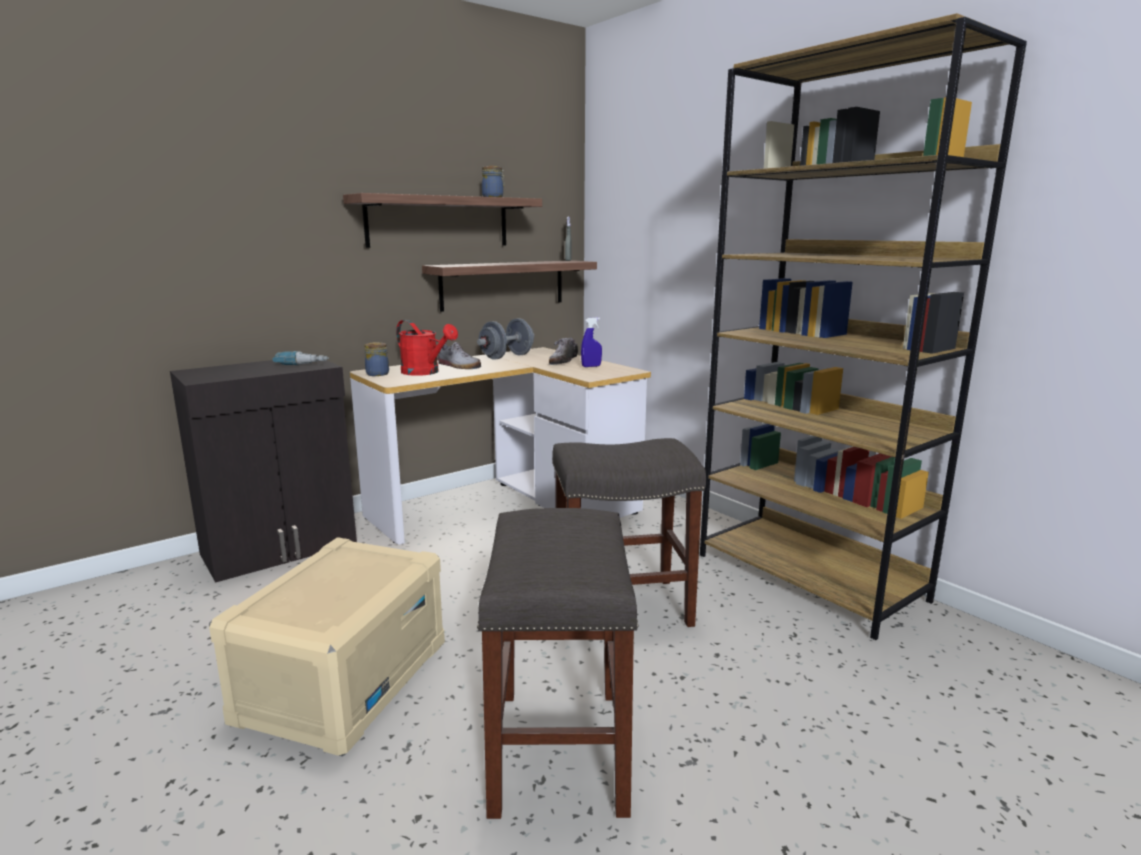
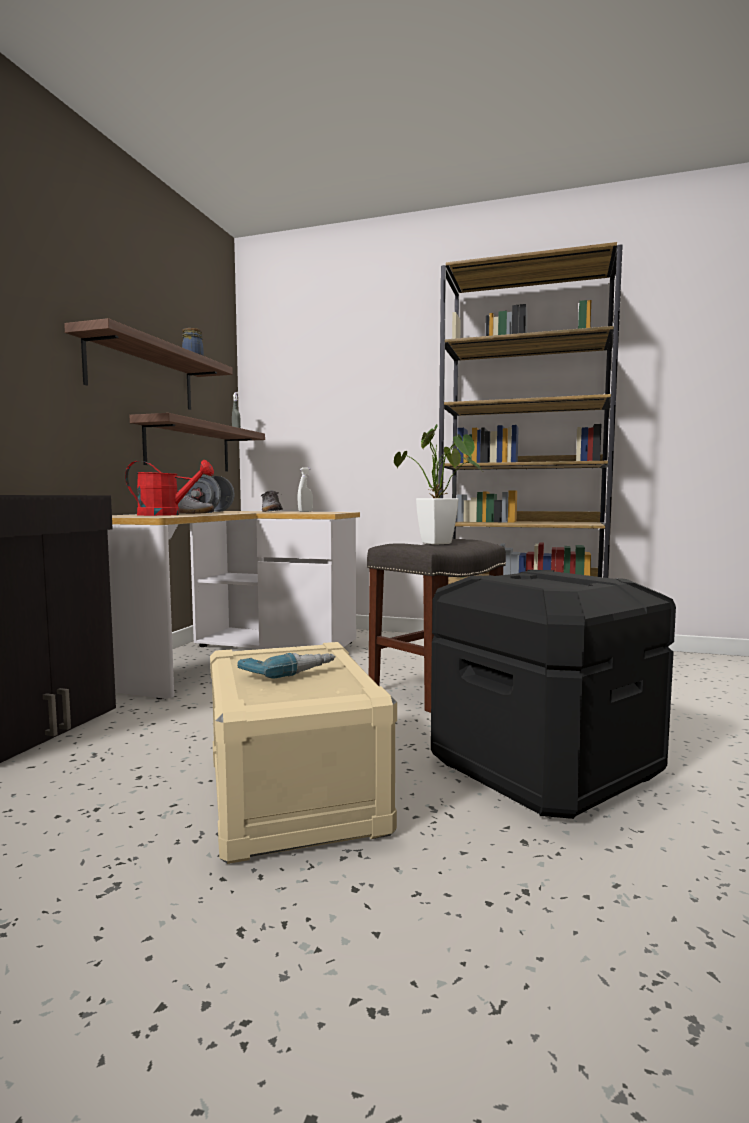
camera: 35 degrees left, 10 degrees down
(303, 363) = (51, 494): power drill -> power drill (287, 671)
(377, 374) = (116, 516): jar -> none
(560, 751) = (544, 768): grey stool -> black storage box
(591, 366) = (305, 511): blue spray bottle -> white spray bottle
(624, 453) = (440, 544): none -> potted plant

